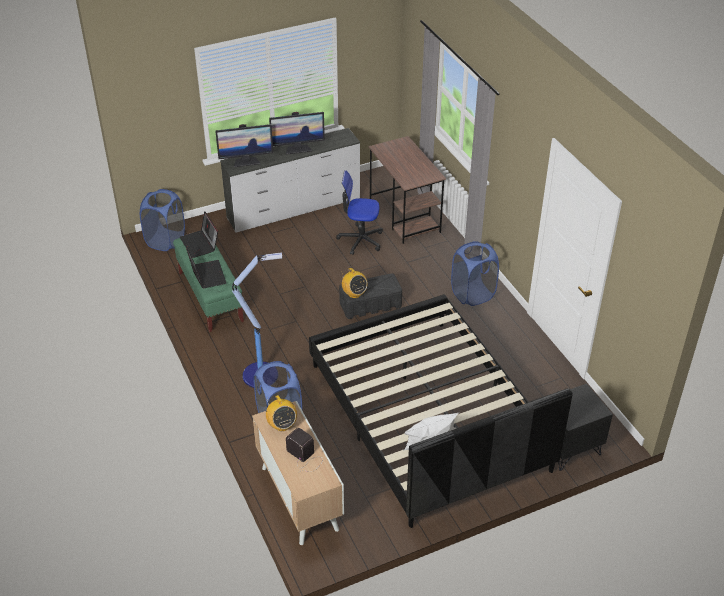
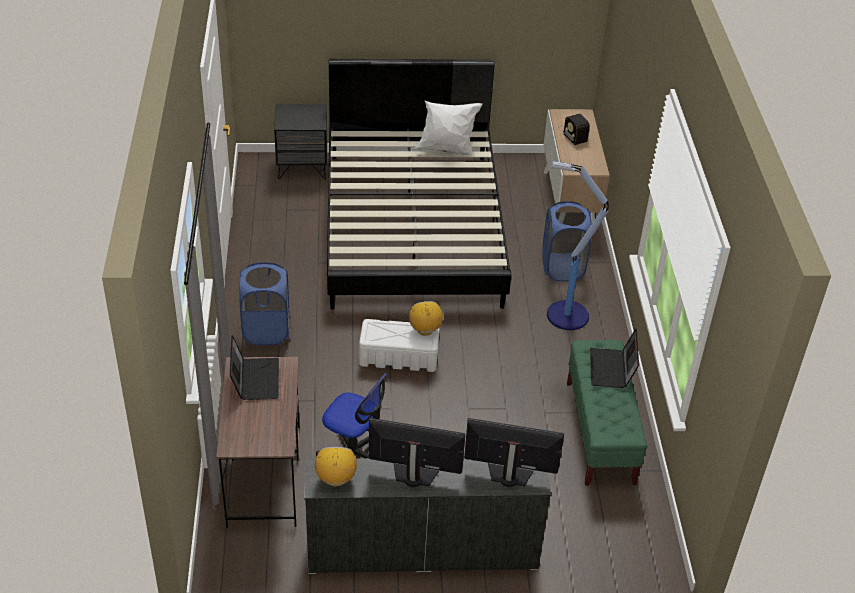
camera: 160 degrees left, 0 degrees up
(165, 240) = (646, 554): blue laundry basket -> none
(200, 244) = (609, 420): laptop -> laptop (255, 379)
(282, 425) = (584, 160): radio -> radio (336, 479)
(371, 304) = (398, 356): black storage box -> white storage box

